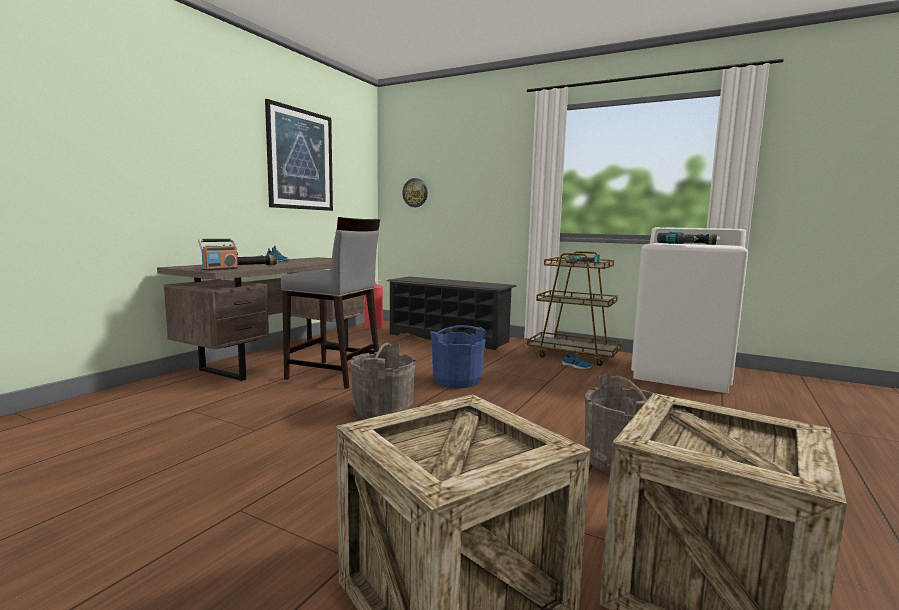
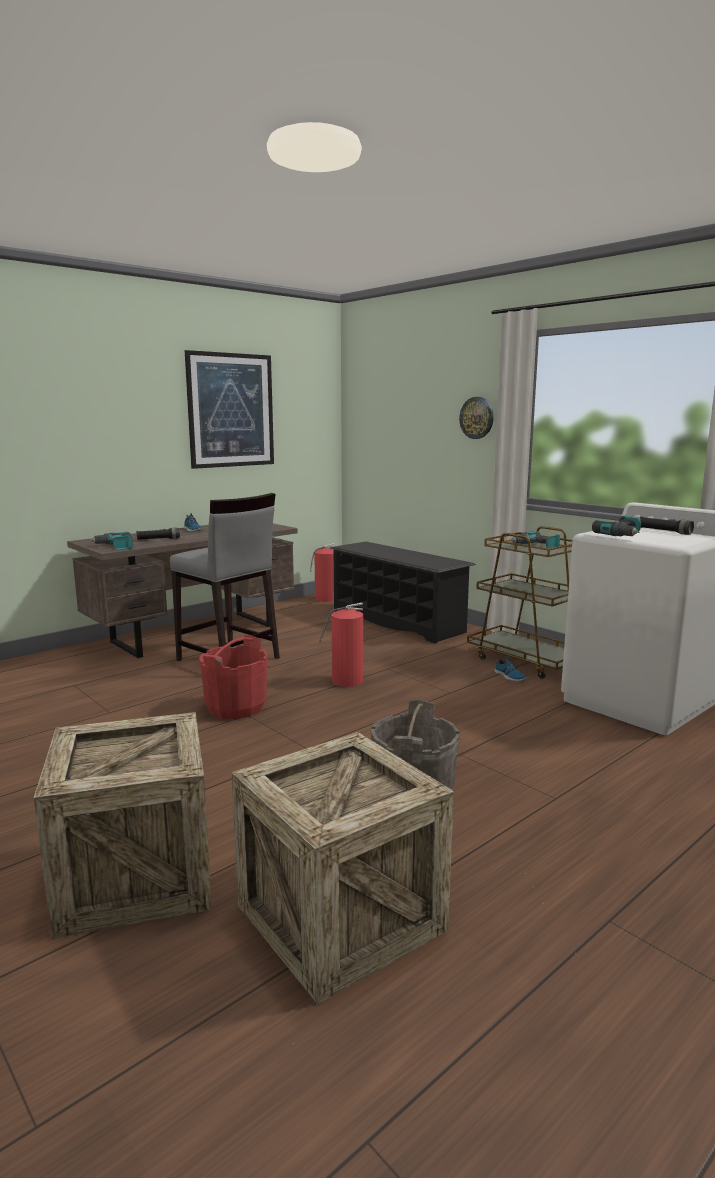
camera: 20 degrees right, 5 degrees up
(220, 269) = (115, 547): radio -> power drill
(383, 411) = (236, 707): grey bucket -> red bucket
(415, 192) = (378, 437): wall clock -> wall clock (477, 418)
(457, 381) = (345, 680): blue bucket -> fire extinguisher

